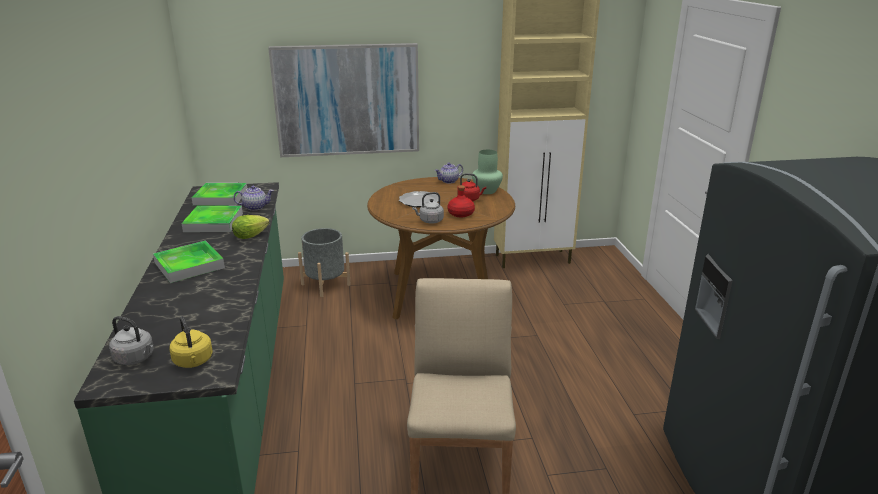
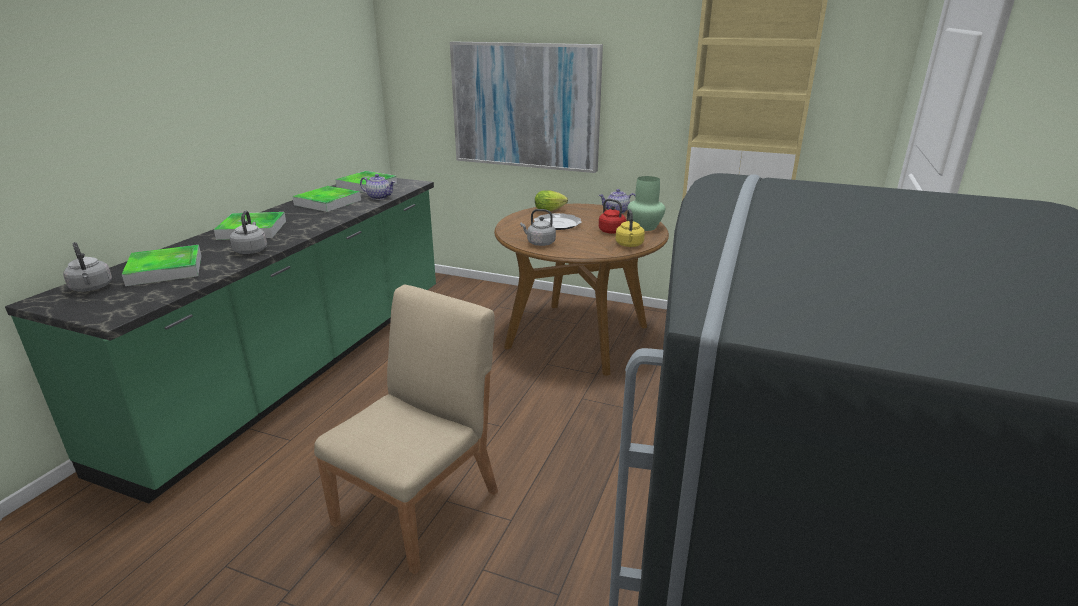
camera: 30 degrees right, 0 degrees up
(177, 322) = (165, 270): none -> tray
(193, 362) = (118, 302): yellow kettle -> yellow kettle (629, 245)
(227, 284) = (251, 250): none -> grey kettle
(252, 236) = (337, 218): lettuce -> lettuce (551, 210)
(325, 284) = (477, 300): grey planter -> none
(461, 214) = (582, 243): red bottle -> none

